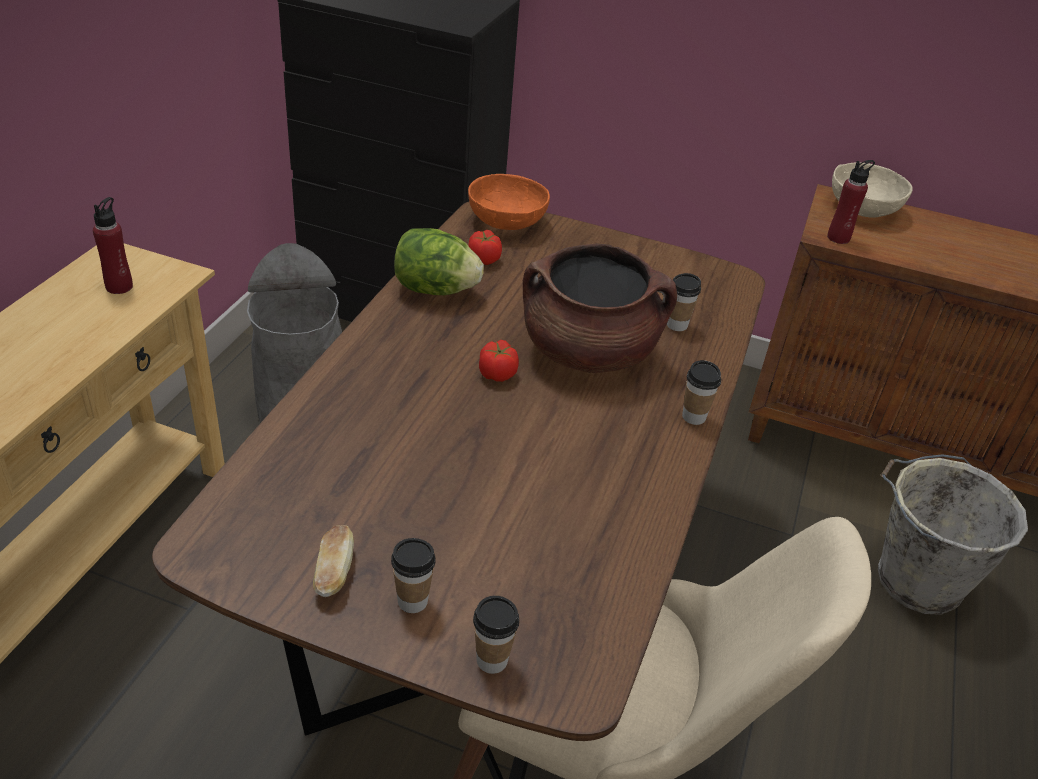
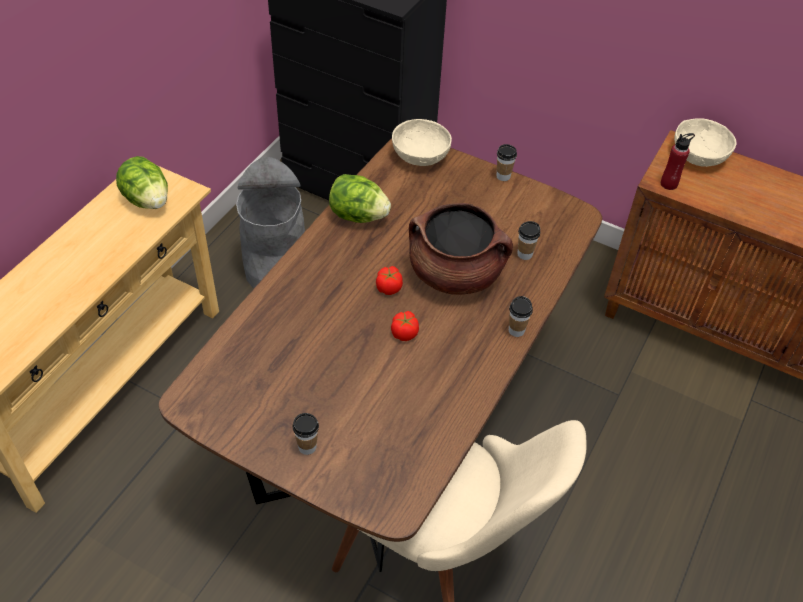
camera: 10 degrees right, 10 degrees up
(119, 286) = (147, 200): red bottle -> lettuce
(333, 572) = (263, 424): bread -> none
(484, 259) = (397, 190): tomato -> tomato (404, 333)
(492, 660) = (348, 488): cup -> cup (503, 176)
(506, 222) = (420, 156): orange bowl -> beige bowl
(915, 579) = (703, 437): grey bucket -> none

